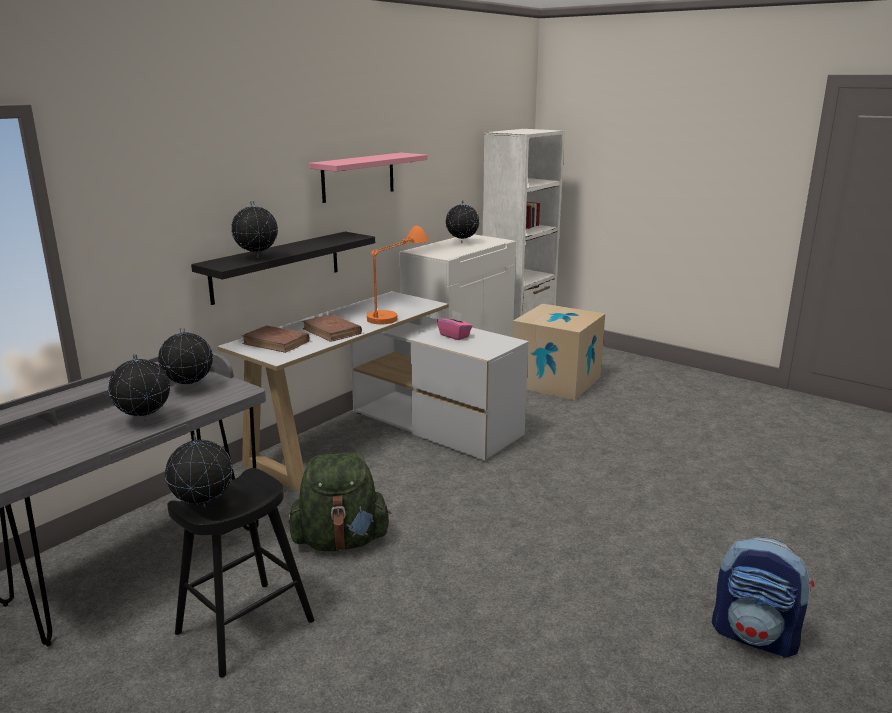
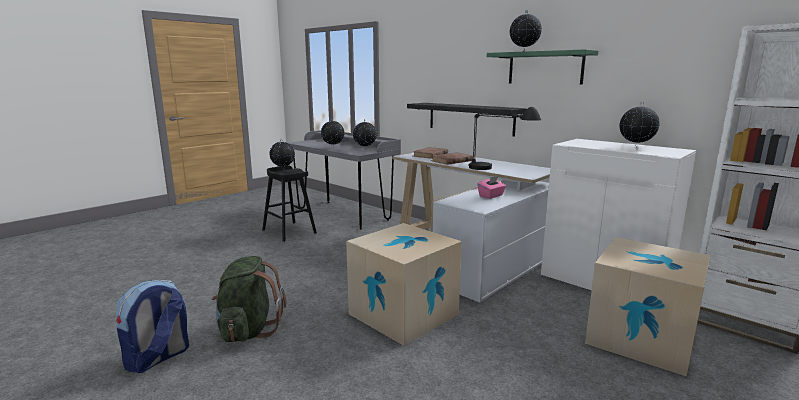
camera: 95 degrees right, 5 degrees down
(257, 257) = (437, 104): globe -> globe (523, 51)
(341, 541) = (343, 245): green backpack -> green backpack (248, 330)
(358, 177) = (545, 68): pink shelf -> green shelf
(397, 312) = (499, 170): orange table lamp -> black table lamp
(563, 476) = (403, 314): none -> cardboard box

